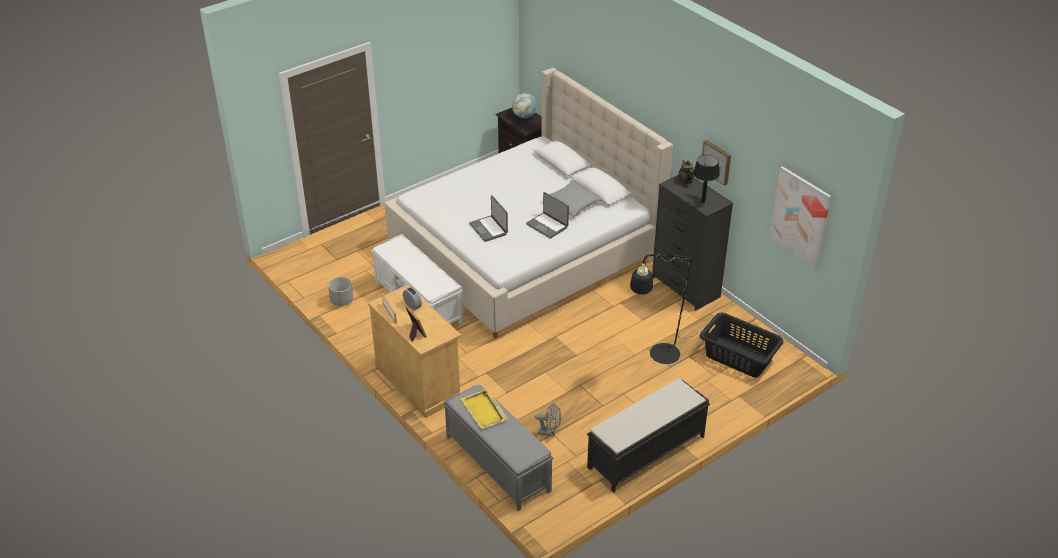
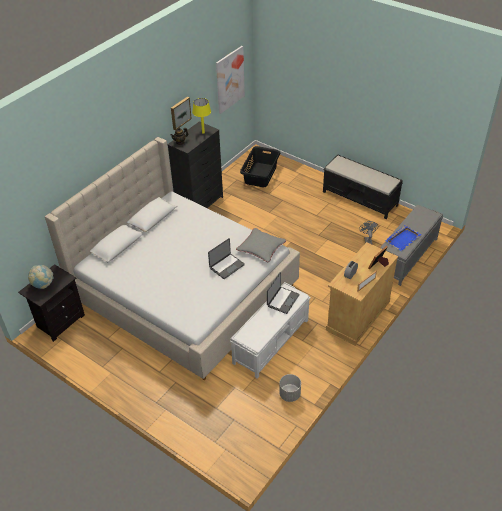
camera: 105 degrees left, 5 degrees up
(484, 411) = (403, 238): yellow tray -> blue tray
(547, 225) = (210, 235): laptop -> laptop (282, 300)
(573, 202) = (174, 228): grey pillow -> grey pillow (261, 248)
(659, 357) = (275, 205): black floor lamp -> none
(703, 201) = (203, 132): black table lamp -> yellow table lamp

